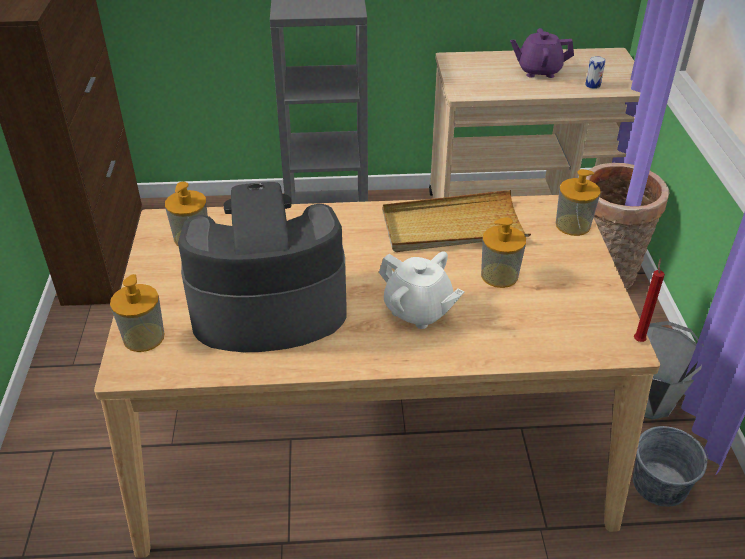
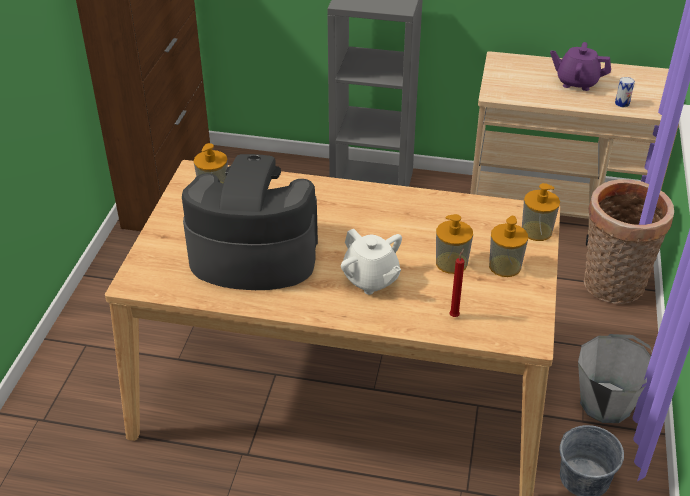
camera: 15 degrees right, 0 degrees up
(144, 337) = (152, 262): soap dispenser -> soap dispenser (505, 266)
(453, 227) = (430, 215): beige tray -> none
(639, 339) = (544, 336): red candle -> red candle (455, 315)

